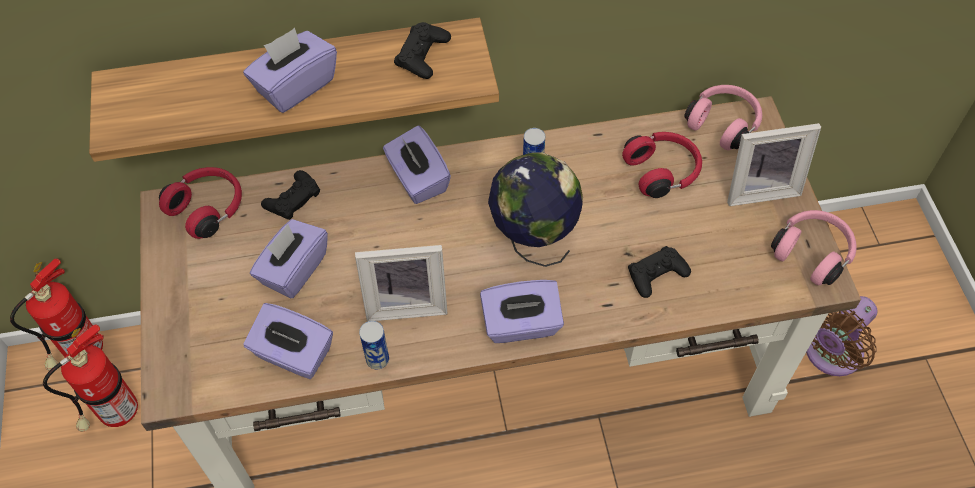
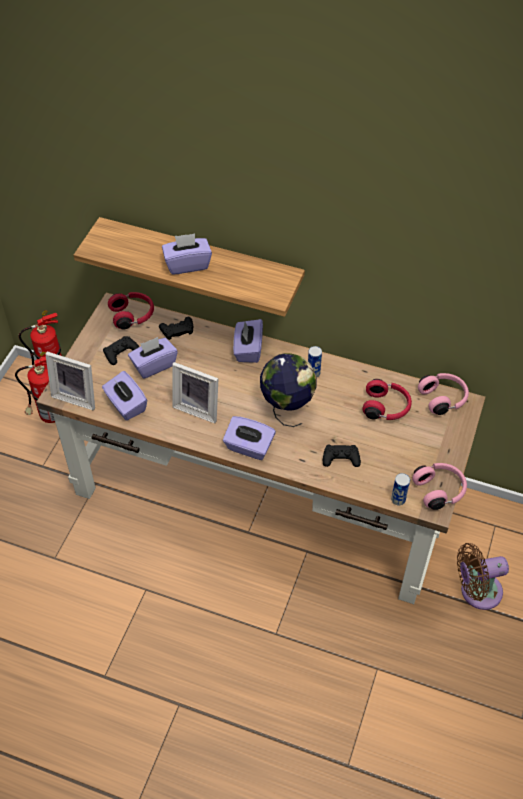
camera: 30 degrees right, 5 degrees down
(377, 359) = (165, 428): can -> can (398, 499)
(422, 55) = (260, 276): black game controller -> black game controller (121, 352)
(759, 187) = (436, 442): picture frame -> picture frame (77, 396)

